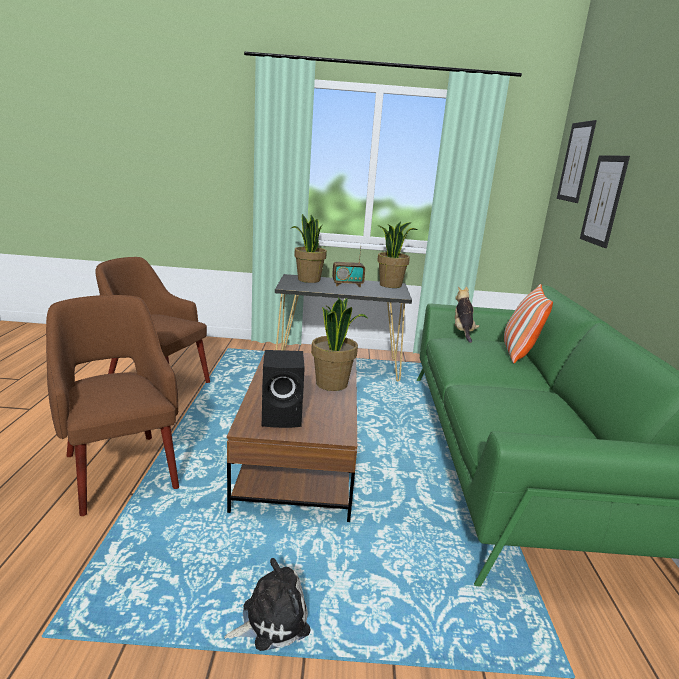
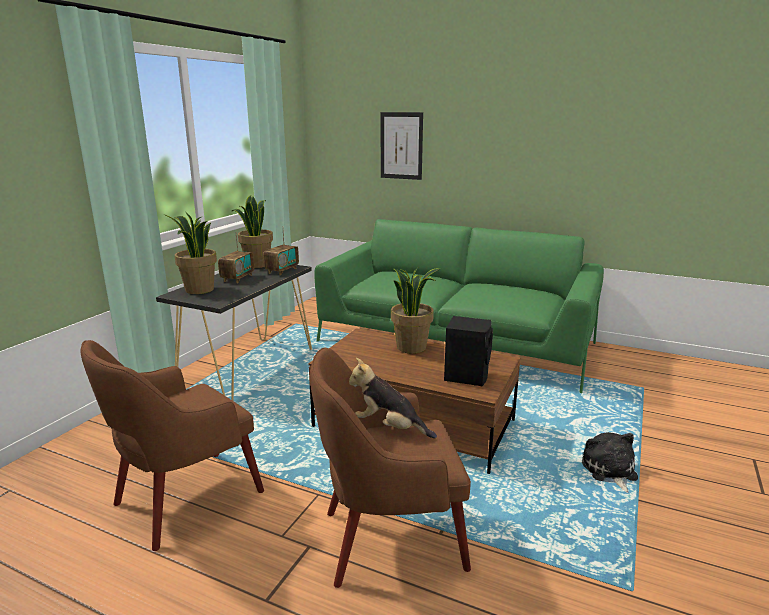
camera: 65 degrees left, 0 degrees up
(385, 293) = (282, 270): none -> radio
(462, 332) = (357, 277): plush toy -> plush toy (389, 427)
(518, 353) = (410, 273): pillow -> none
(576, 162) = (343, 117): picture -> none

